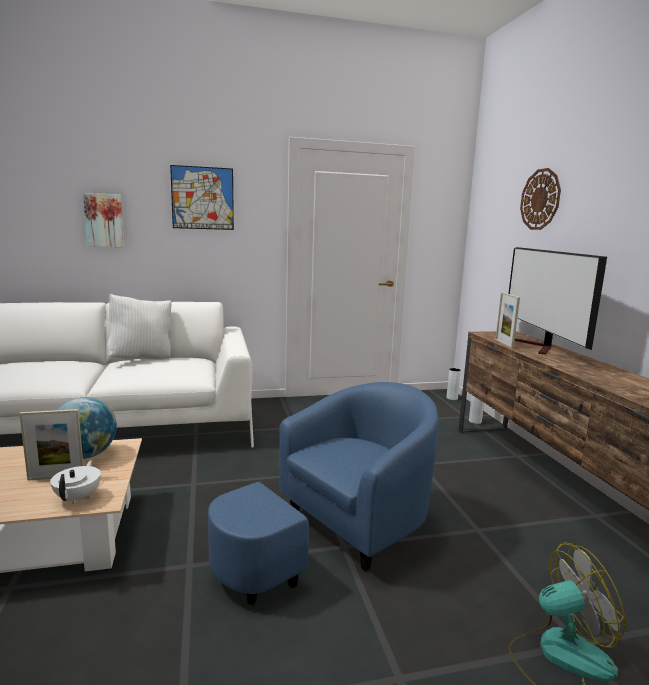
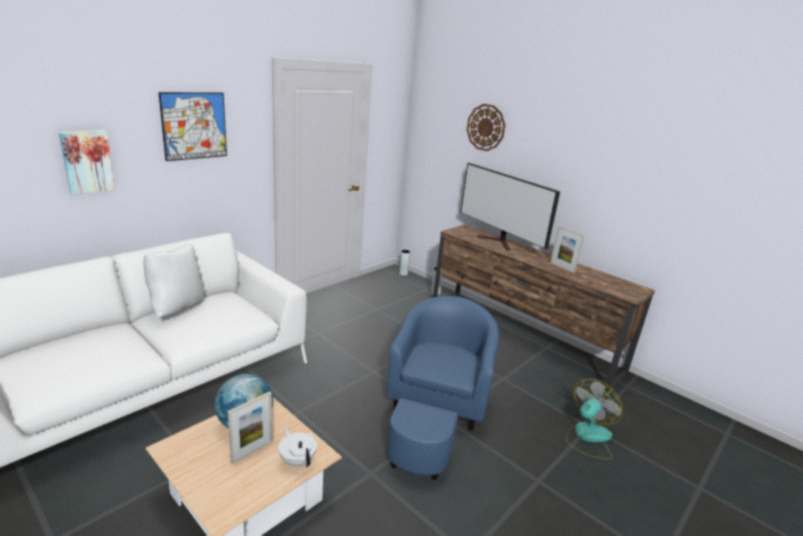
camera: 35 degrees left, 10 degrees up
(504, 344) = (477, 242): picture frame -> picture frame (562, 267)

